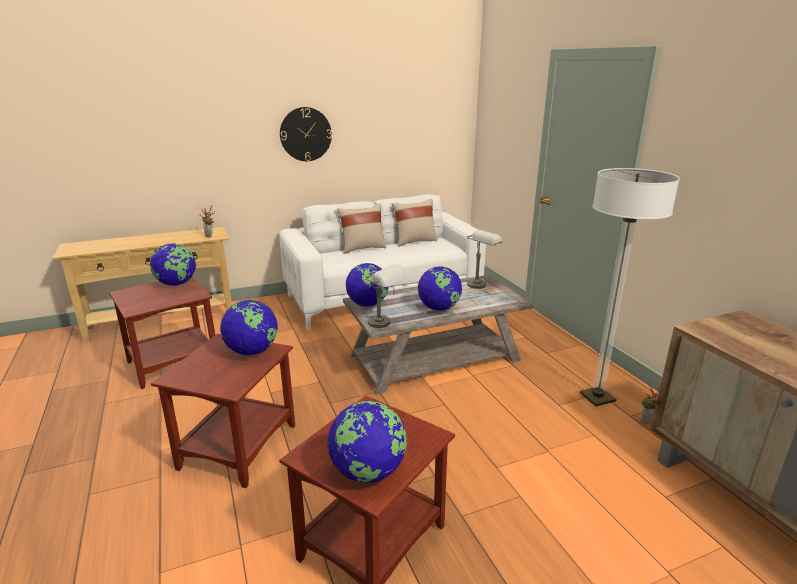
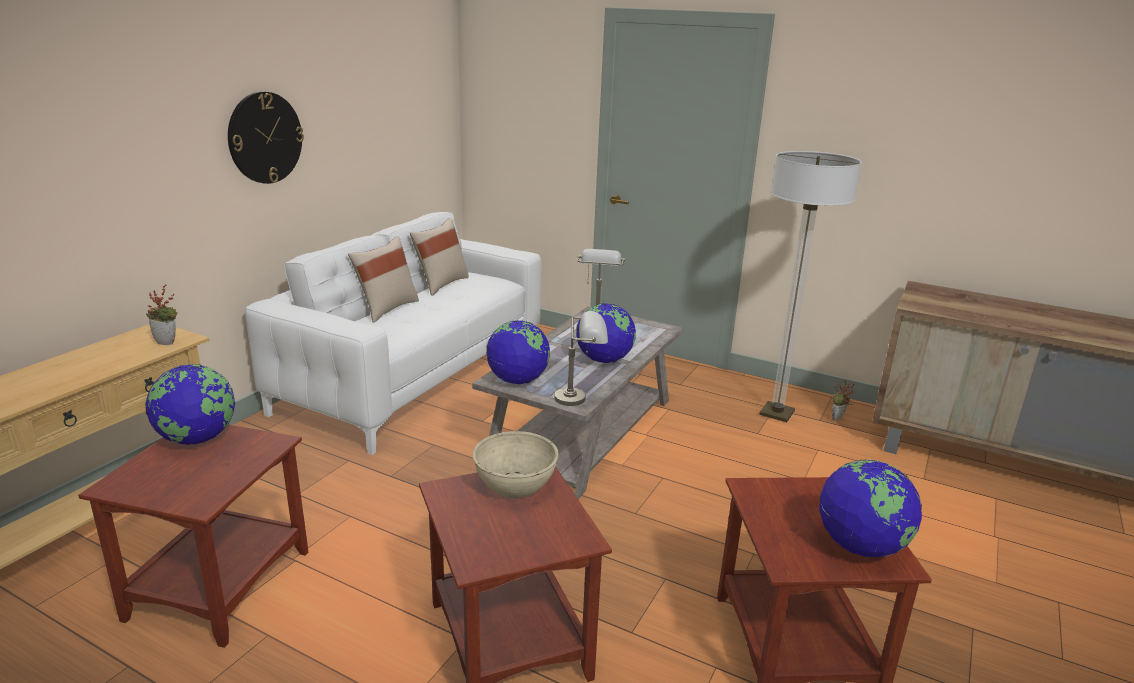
camera: 40 degrees left, 0 degrees up
(252, 351) = (515, 485): globe -> beige bowl

